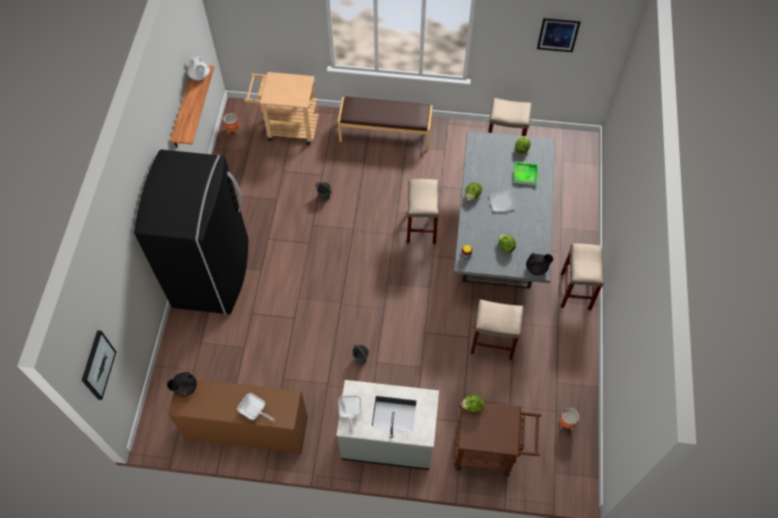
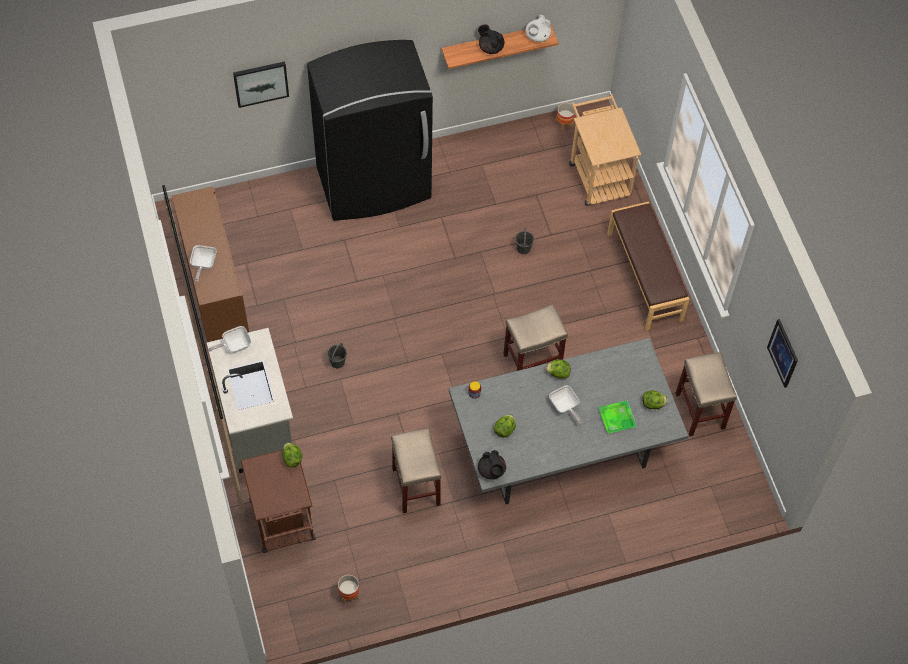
camera: 65 degrees right, 0 degrees up
(97, 365) = (168, 102): picture -> picture (261, 83)
(185, 387) = (204, 197): black teapot -> black teapot (490, 47)
(502, 202) = (564, 407): plate -> frying pan
(576, 292) = (525, 556): beige stool -> none

